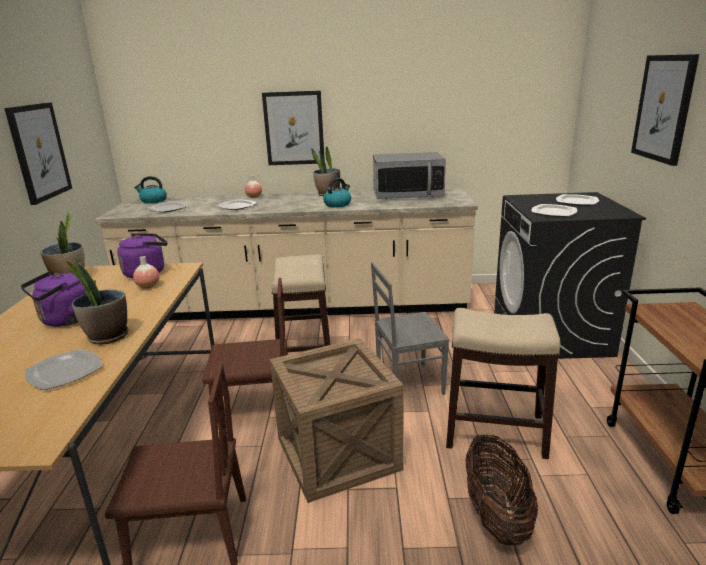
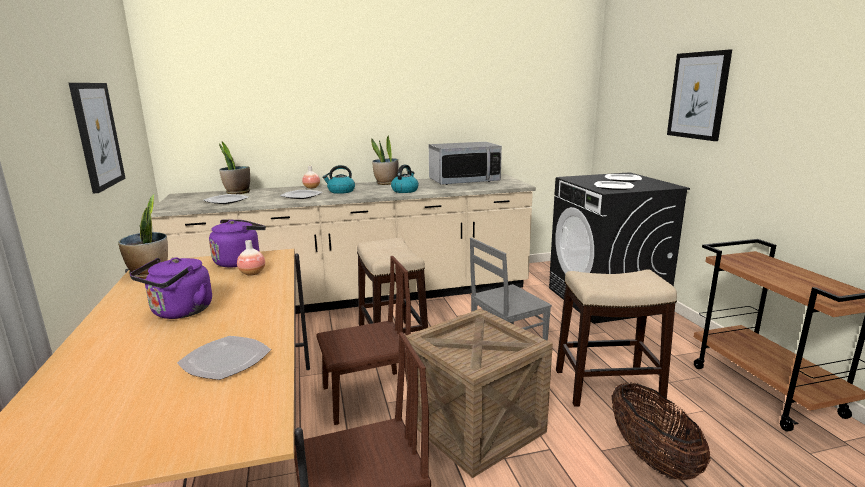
camera: 15 degrees left, 5 degrees down
(107, 336) = (247, 322): potted plant -> potted plant (237, 193)
(153, 201) = (201, 195): kettle -> kettle (341, 191)
(294, 128) = (349, 120): picture -> none

